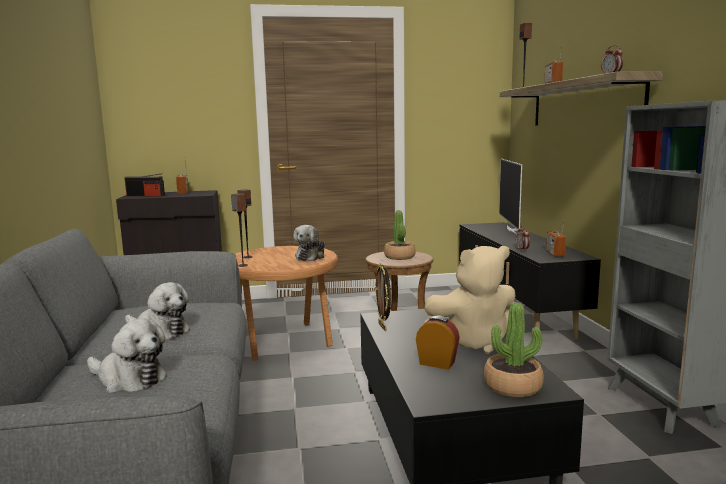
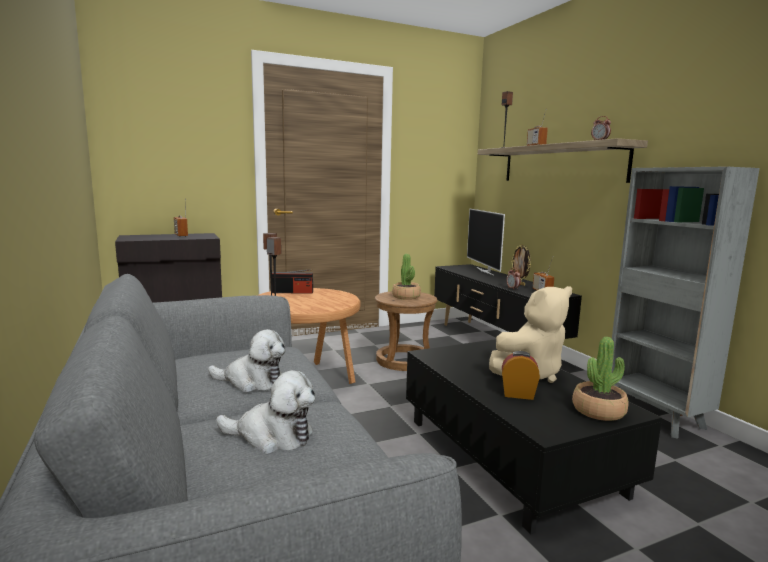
camera: 15 degrees left, 0 degrees up
(145, 195) = (144, 238): radio -> radio (292, 292)
(311, 256) = (334, 298): plush toy -> none
(383, 327) = (440, 363): picture frame -> picture frame (519, 284)

